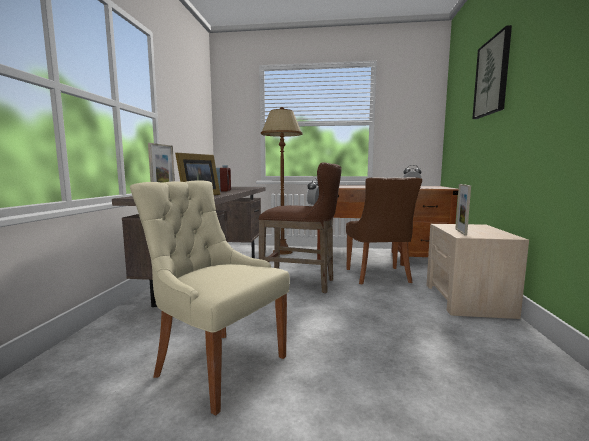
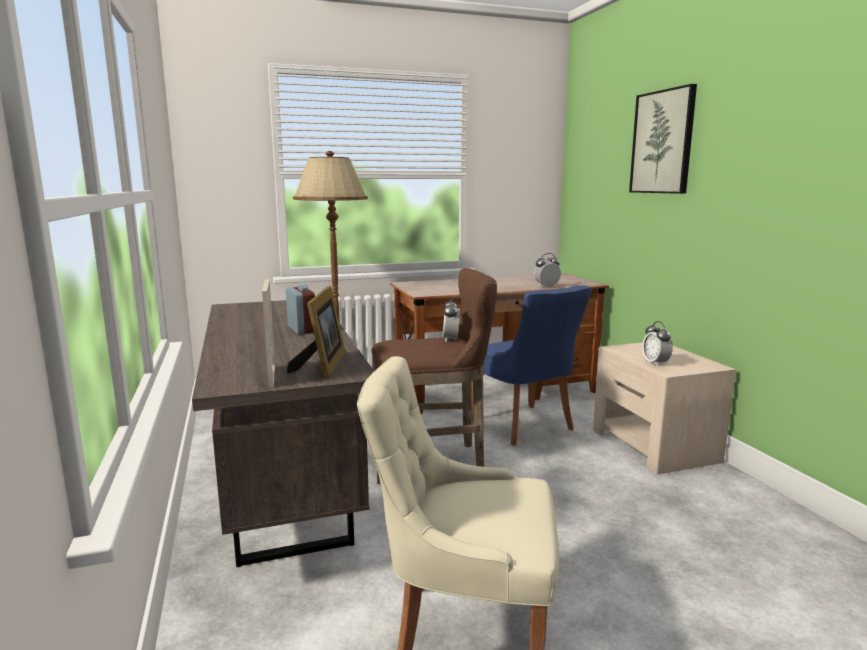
camera: 25 degrees left, 5 degrees up
(379, 276) = (524, 426): brown chair -> blue chair
(460, 232) = (655, 363): picture frame -> alarm clock

